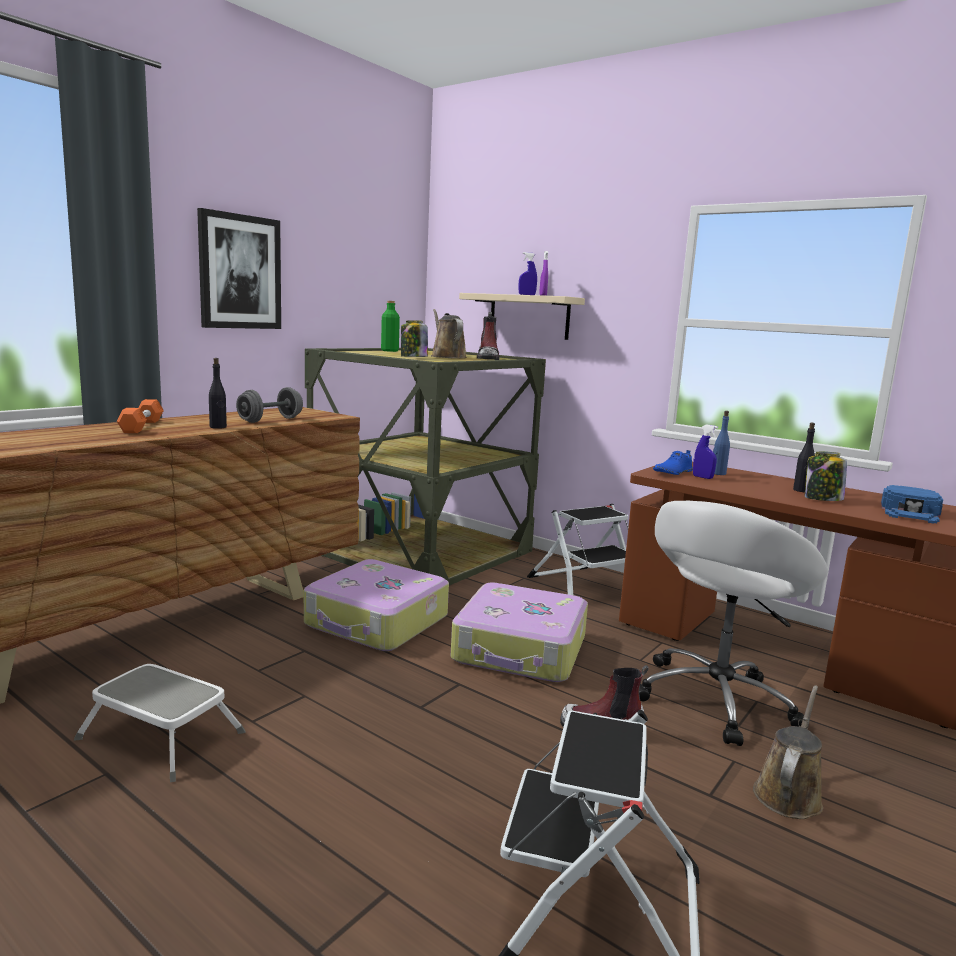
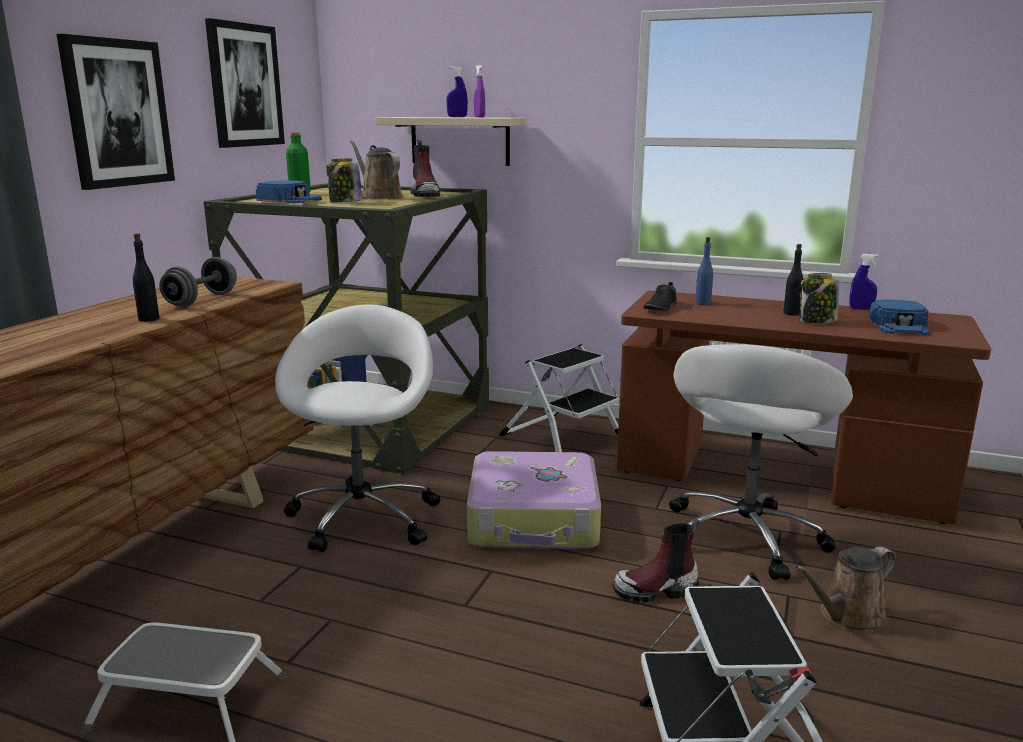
camera: 15 degrees left, 5 degrees up
(141, 426) = (49, 330): orange dumbbell -> none
(355, 261) = (245, 85): none -> picture
(371, 352) = (290, 200): none -> blue cap
(377, 622) = (364, 517): suitcase -> white office chair
(672, 472) = (660, 308): blue shoe -> black shoe
(702, 477) = (692, 310): blue spray bottle -> blue spray bottle (861, 309)
(788, 793) = (848, 616): brown watering can -> brown watering can turned 135 degrees counterclockwise

